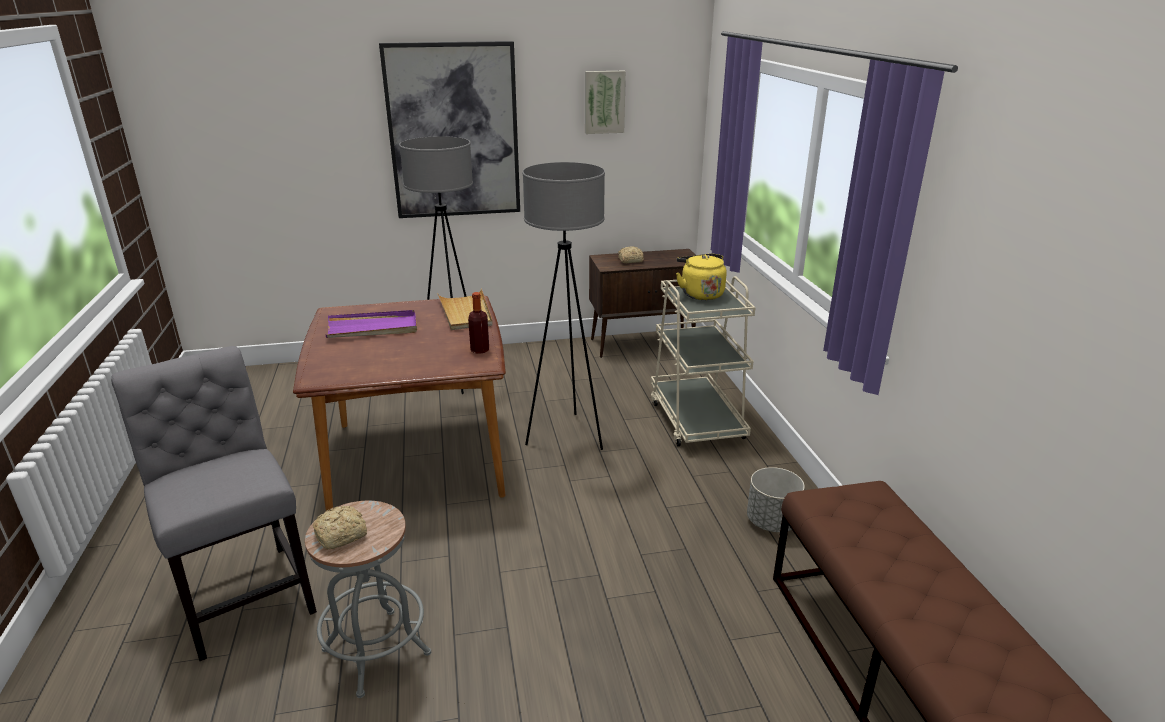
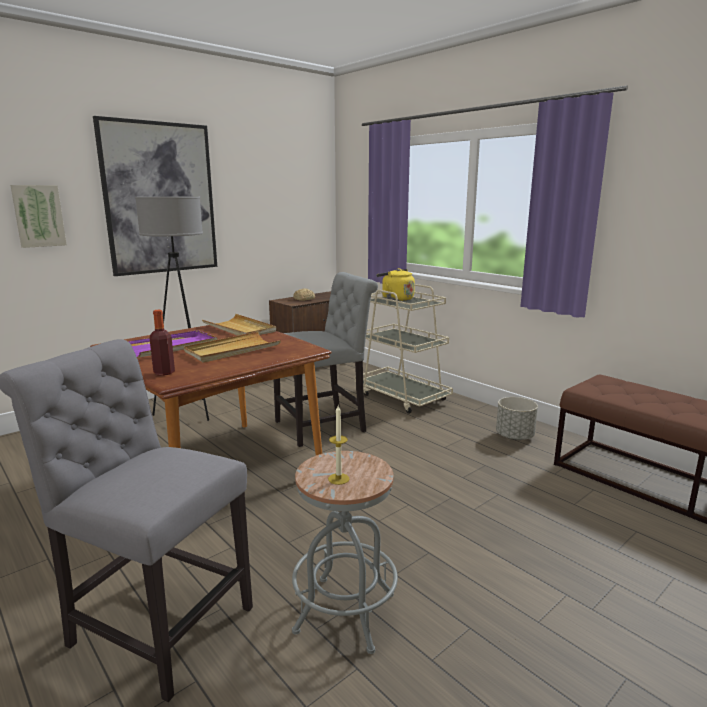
camera: 30 degrees left, 10 degrees down
(342, 535) = (338, 479): bread -> candle
(416, 347) = (232, 350): none -> beige tray
(480, 350) = (290, 344): bottle -> bottle (164, 373)
(566, 435) = (325, 426): grey floor lamp -> grey chair
(604, 102) = (271, 179): picture -> picture (38, 216)

